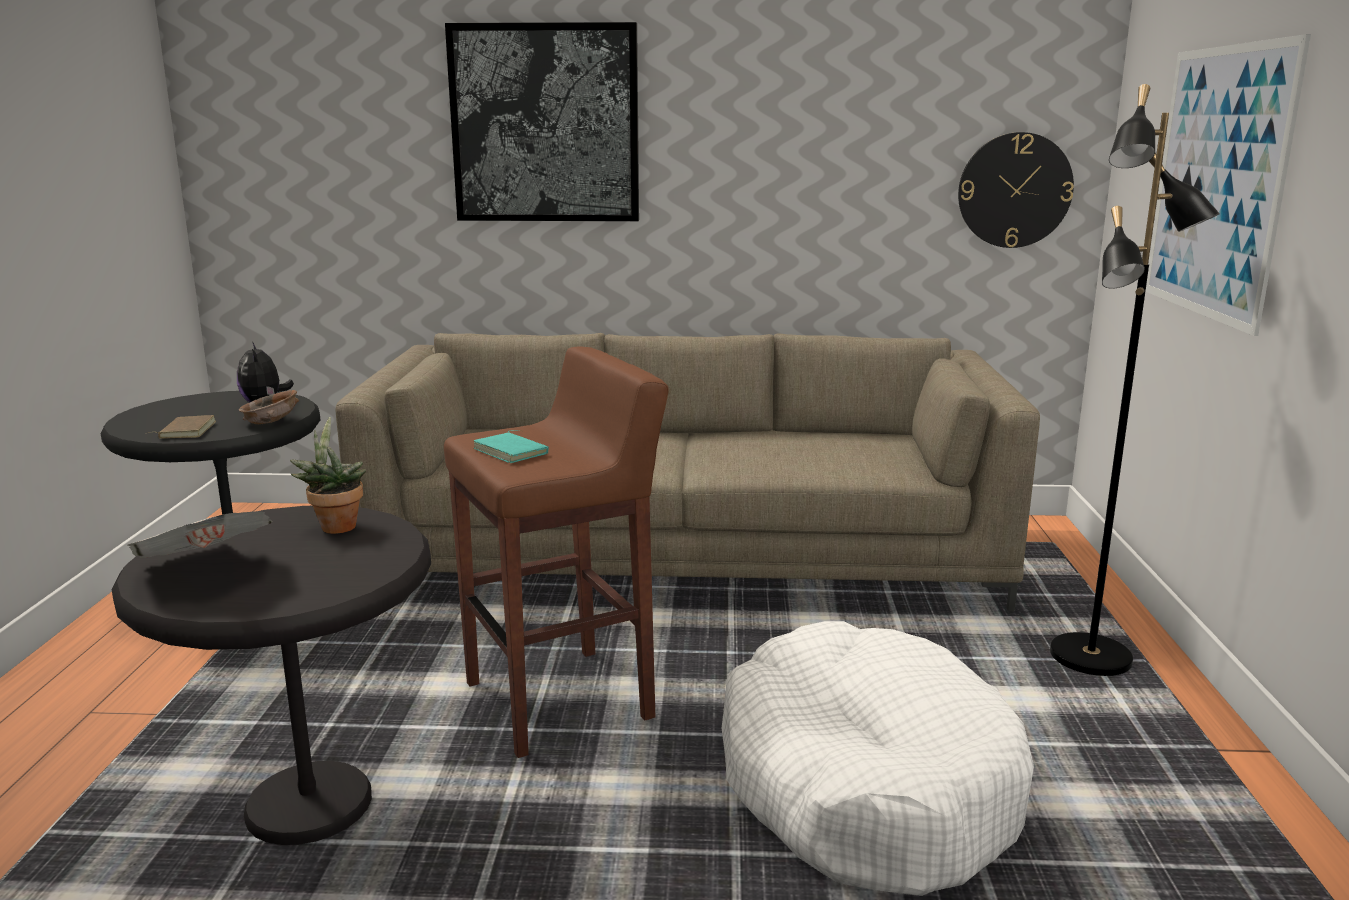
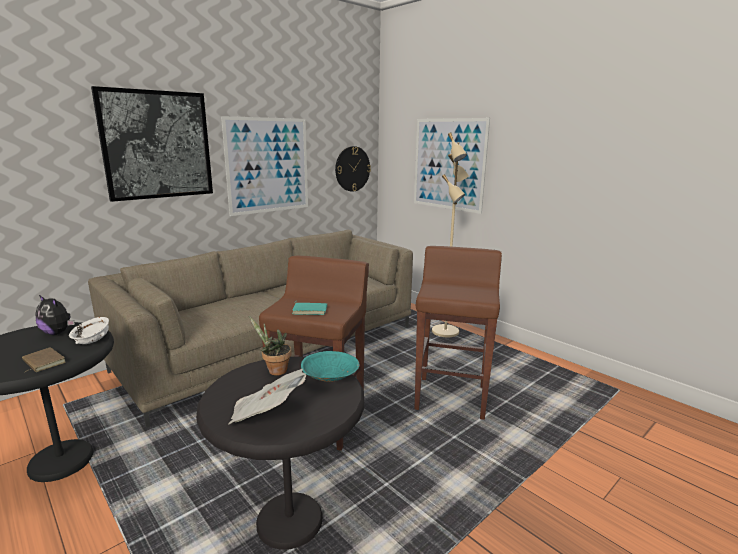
camera: 45 degrees left, 0 degrees up
(271, 421) = (92, 340): brown bowl -> white bowl
(368, 563) = (331, 378): none -> turquoise bowl
(772, 171) = (268, 165): none -> picture
(865, 784) = (451, 396): white dog bed -> brown stool
(1092, 659) = (446, 332): black floor lamp -> beige floor lamp

